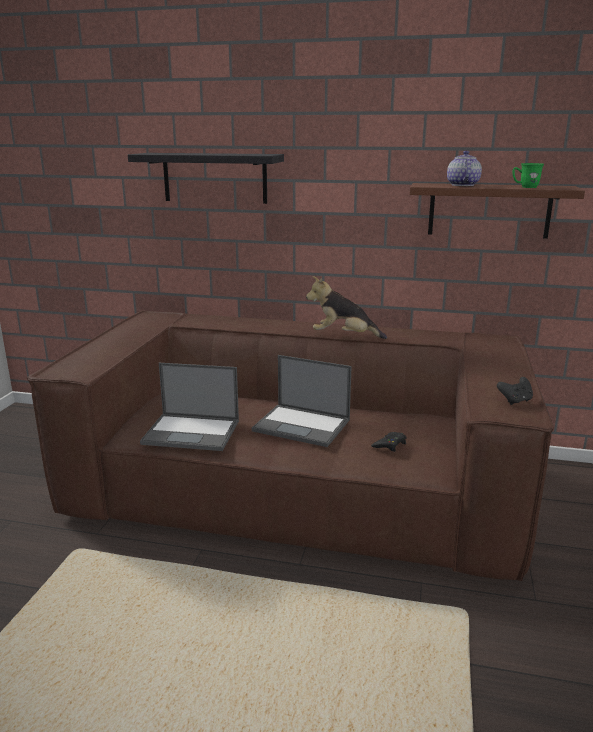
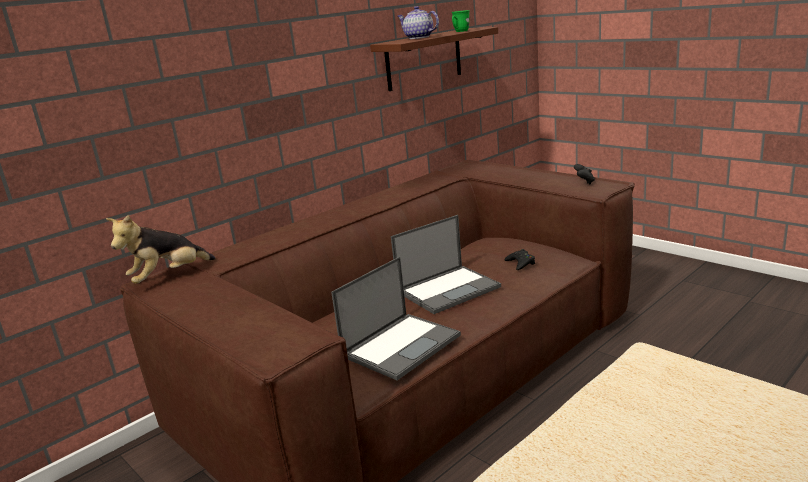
camera: 55 degrees left, 0 degrees up
(214, 178) = (178, 75): black shelf -> none
(344, 336) = (383, 206): plush toy -> plush toy (168, 277)

